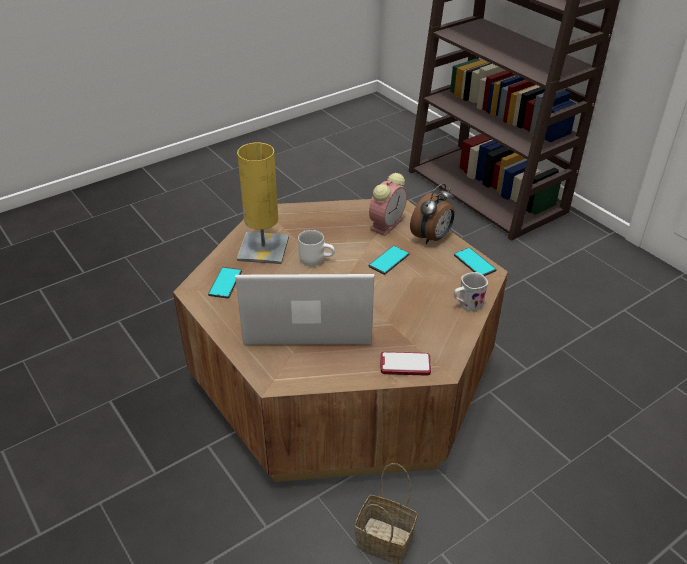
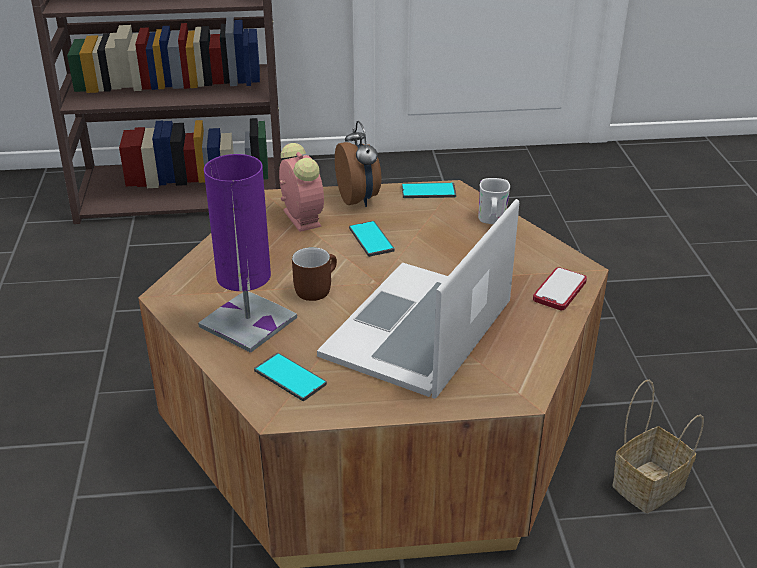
camera: 60 degrees left, 5 degrees down
(263, 249) = (248, 322): yellow table lamp -> purple table lamp
(316, 259) = (315, 288): white mug -> brown mug

